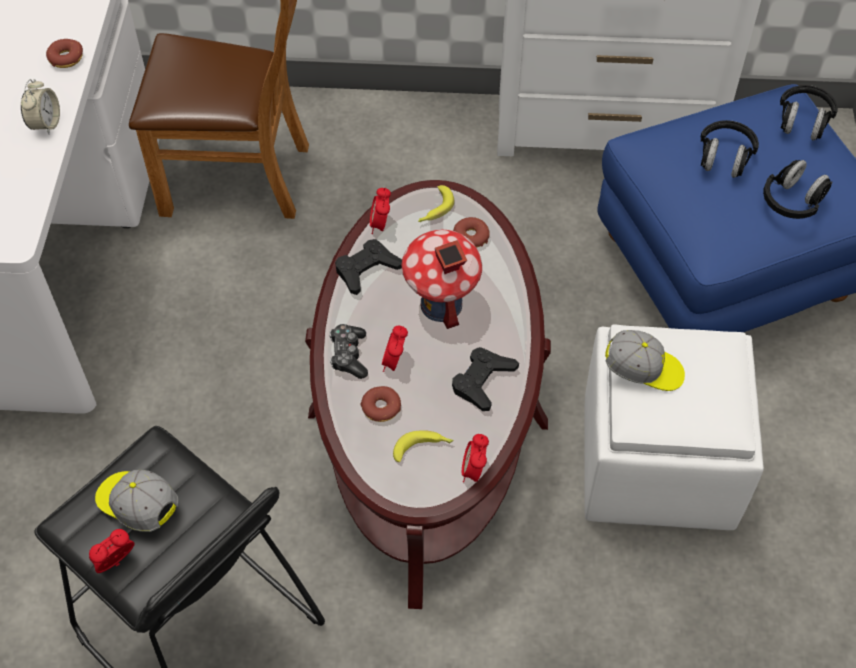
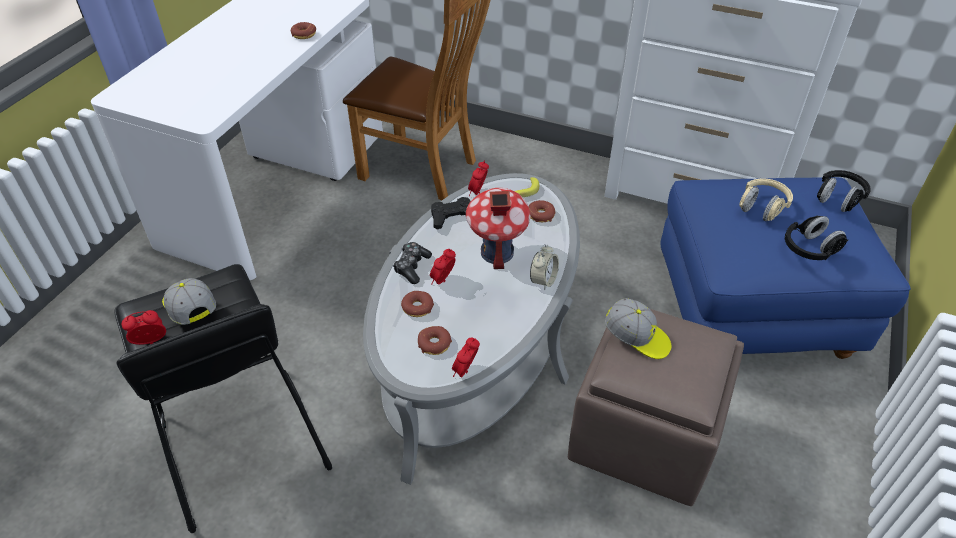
camera: 20 degrees right, 10 degrees down
(45, 124) = (268, 65): alarm clock -> alarm clock (543, 281)
(423, 448) = (434, 344): banana -> donut
(428, 418) = (478, 350): brown coffee table -> grey coffee table
(482, 381) = (503, 311): black game controller -> none
(655, 461) = (643, 433): white ottoman -> brown ottoman
(724, 158) = (762, 207): black headphones -> beige headphones

